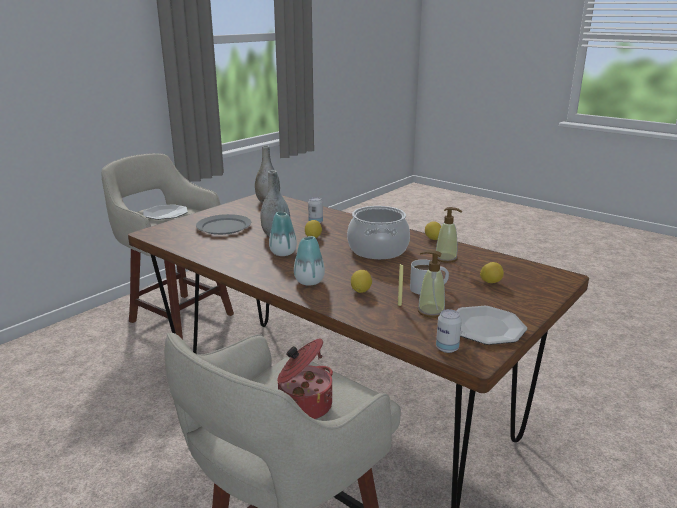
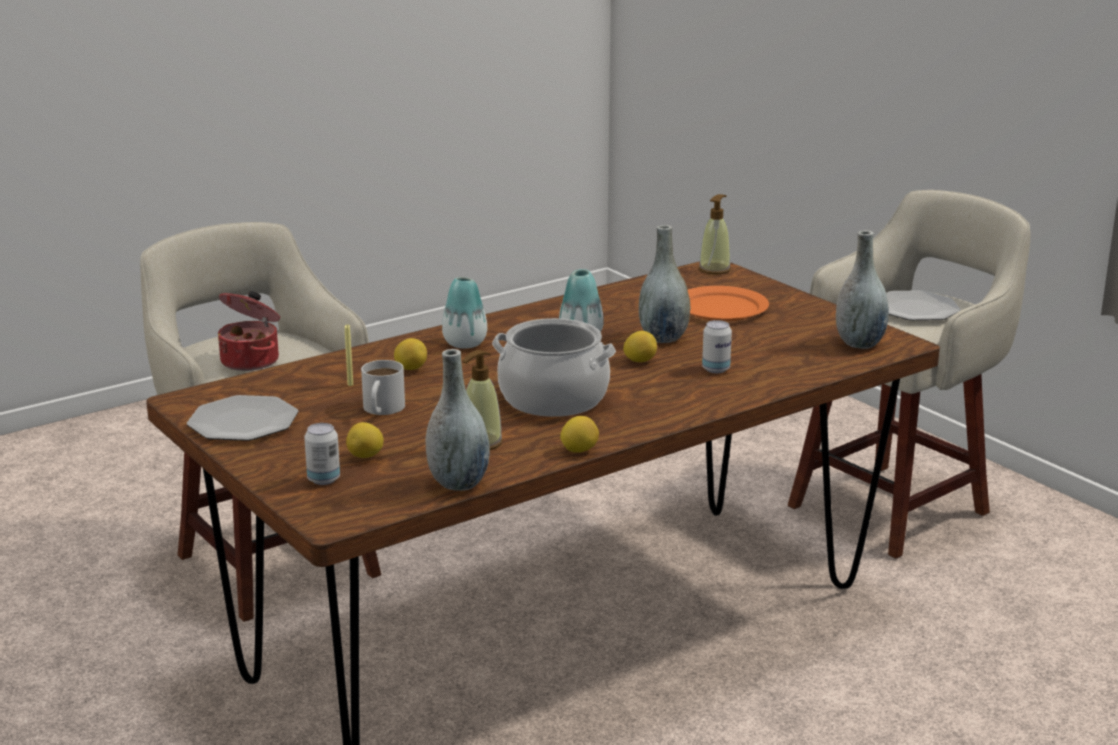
camera: 105 degrees right, 0 degrees up
(224, 227) = (722, 308): grey plate -> orange plate
(430, 311) = (315, 399): soap dispenser -> soap dispenser (714, 269)
(447, 348) = (221, 391): can -> can (323, 479)
(494, 257) = (458, 483): none -> grey vase

